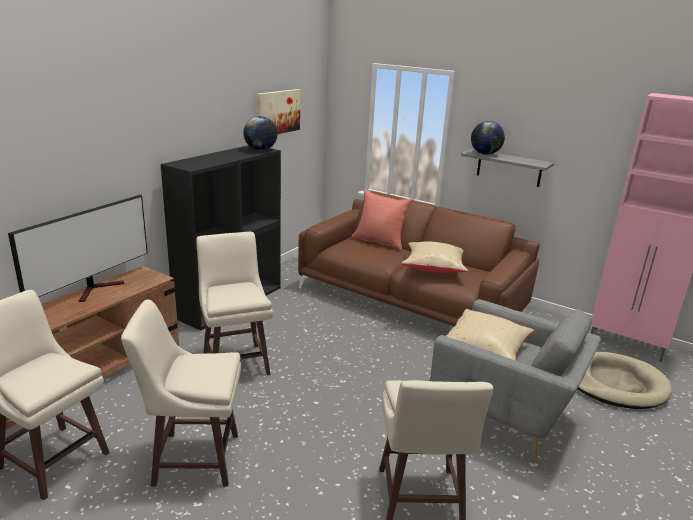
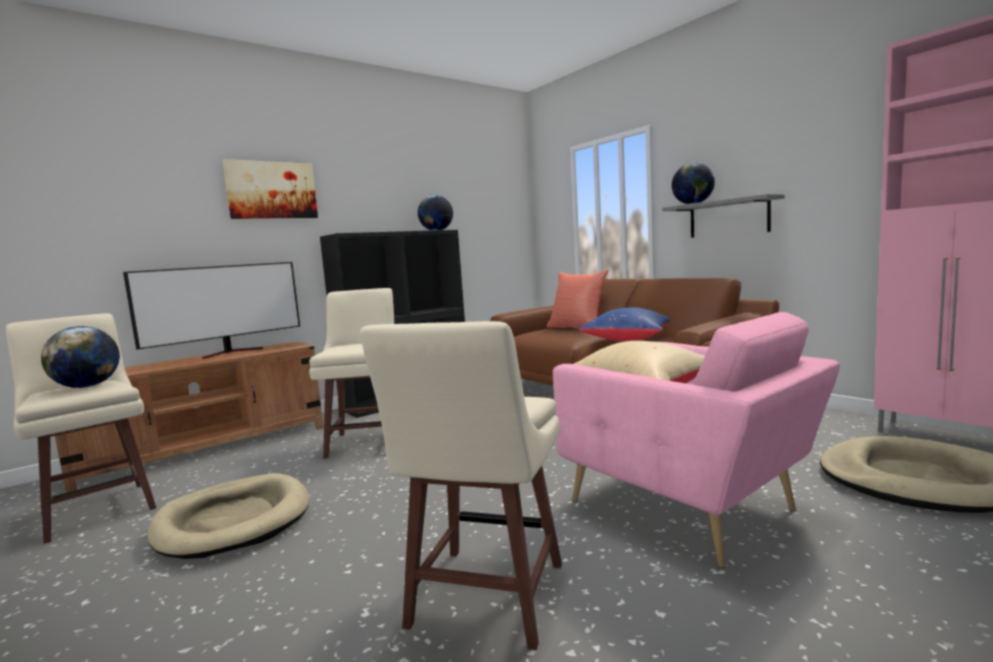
camera: 20 degrees right, 15 degrees down
(51, 369) = (87, 386): none -> globe
(193, 458) = (234, 520): beige stool -> beige dog bed
(277, 112) = (469, 205): picture -> picture (272, 190)
(434, 268) = (629, 340): beige pillow -> blue pillow
(502, 417) = (687, 509): grey armchair -> pink armchair

